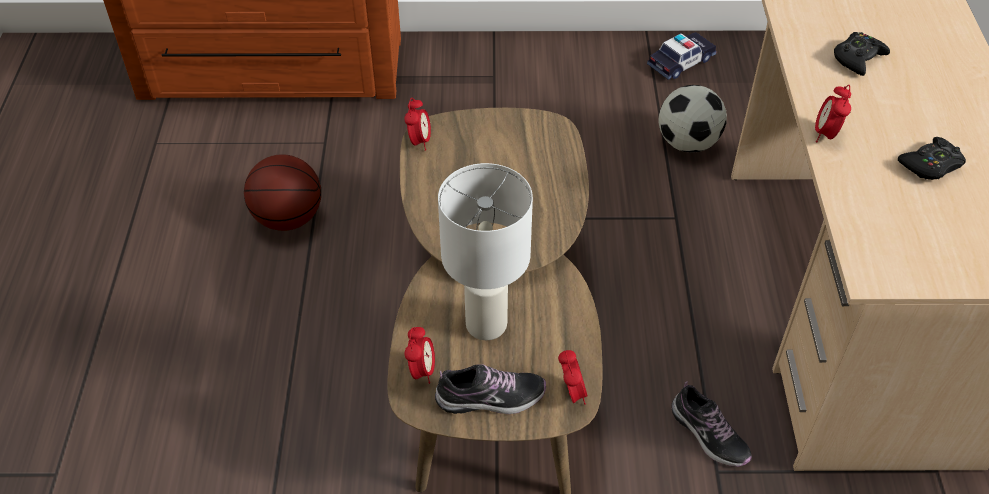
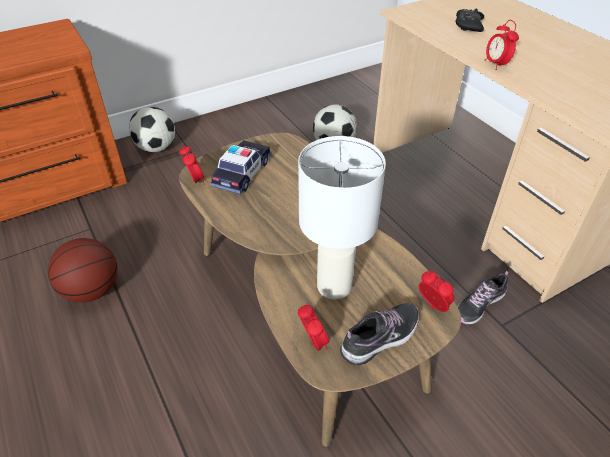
camera: 30 degrees left, 5 degrees down
(456, 61) = (156, 147): none -> football
(681, 62) = (297, 105): toy car -> toy car (242, 173)
(708, 434) = (479, 305): shoe -> shoe turned 120 degrees clockwise
(931, 165) = (567, 62): black game controller -> none

